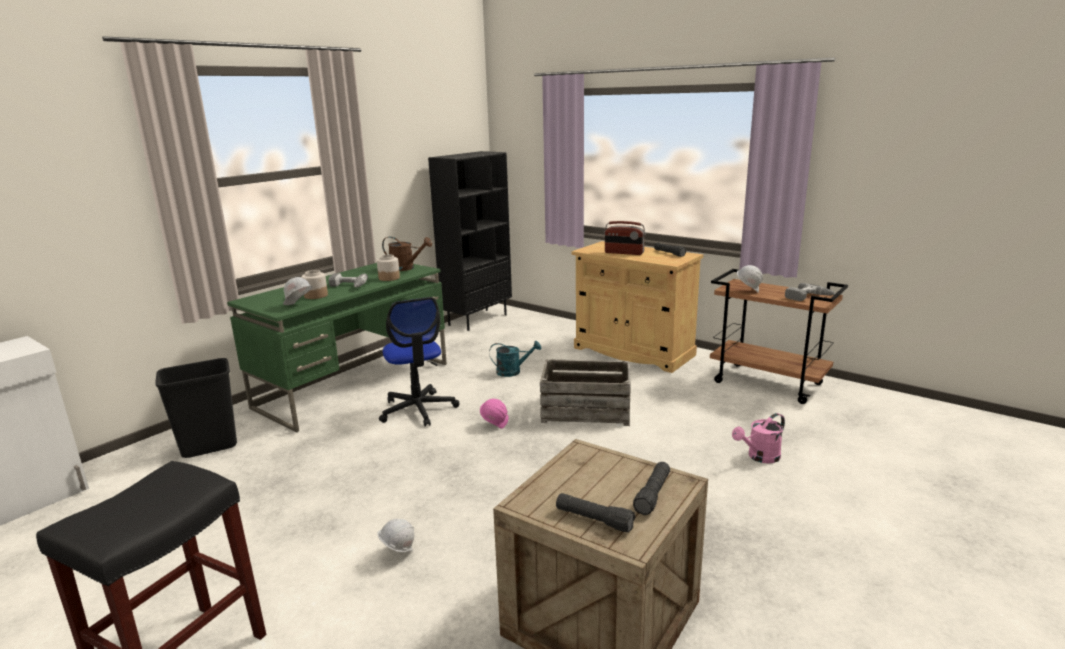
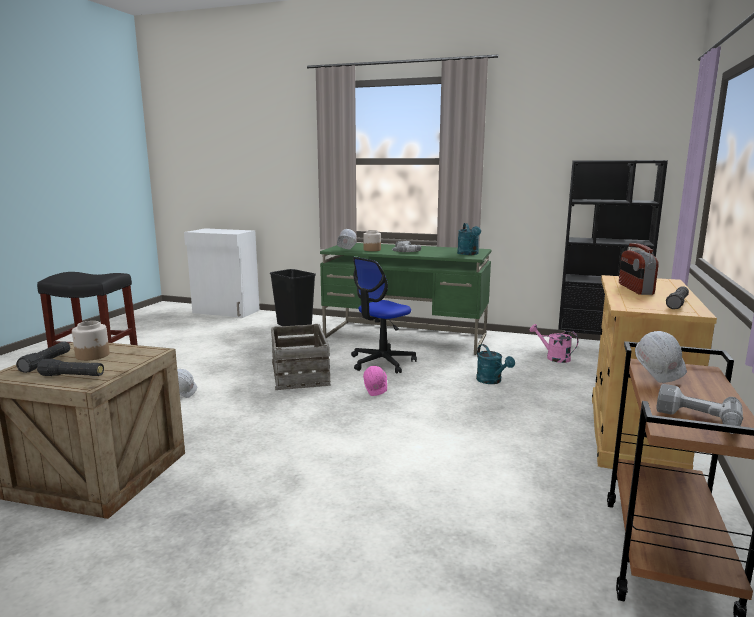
camera: 70 degrees right, 5 degrees down
(389, 278) = (434, 254): jar -> jar (93, 355)
(406, 268) = (469, 254): brown watering can -> turquoise watering can
(586, 410) = (437, 426): crate -> crate (300, 373)
(759, 457) = (395, 551): pink watering can -> pink watering can (553, 357)

